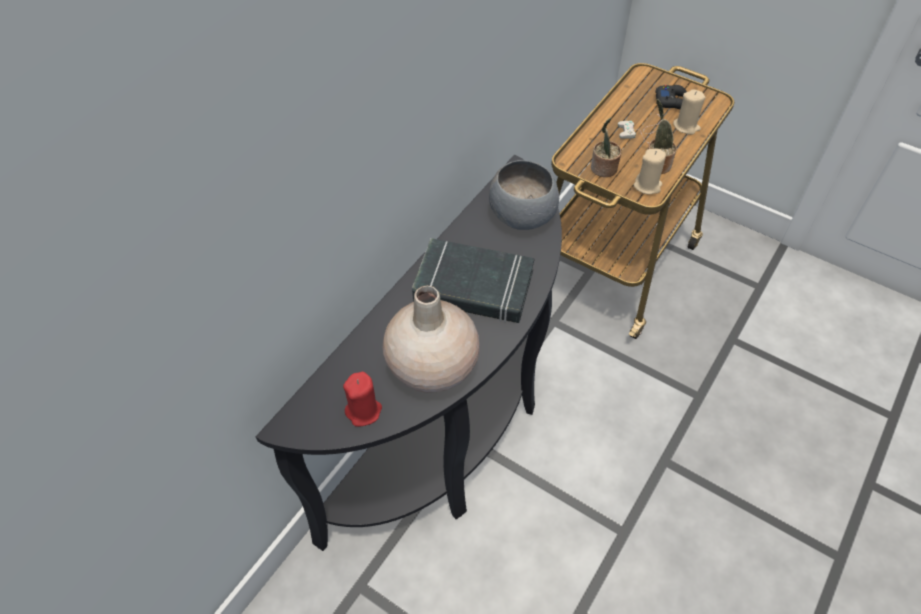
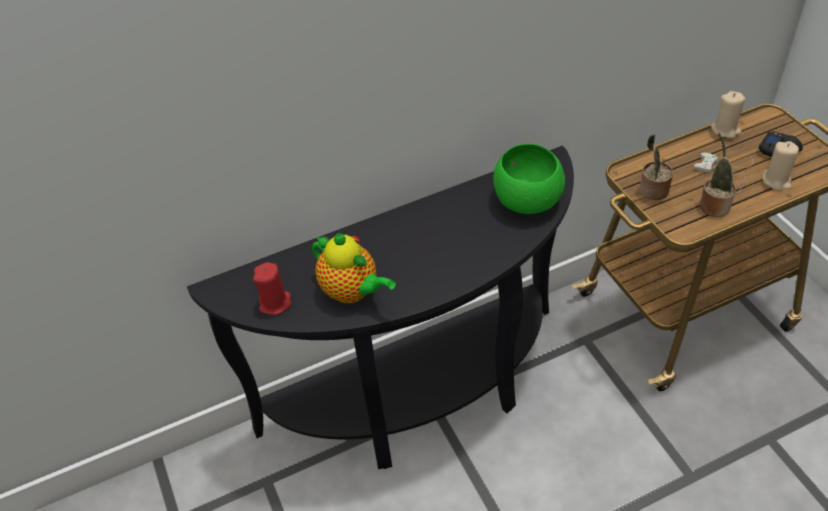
camera: 35 degrees right, 5 degrees down
(431, 366) = (353, 292): beige vase -> teapot
(473, 287) = (436, 243): black book -> none
(522, 216) = (527, 201): grey bowl -> green bowl
(647, 186) = (686, 222): beige candle -> beige candle (725, 130)

